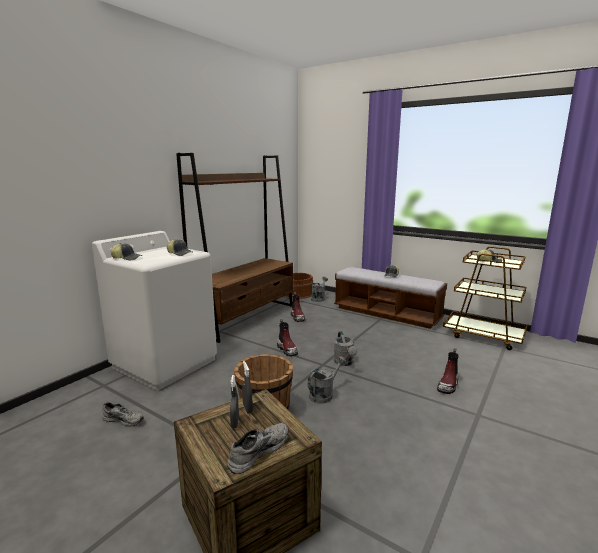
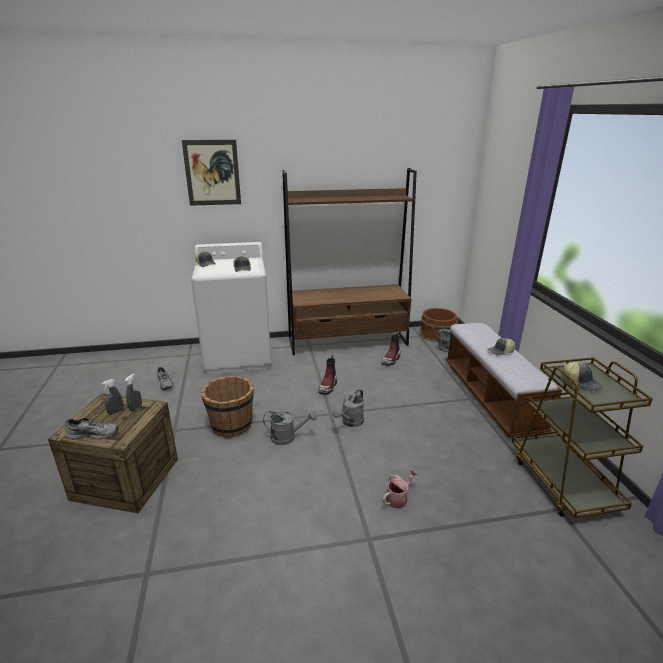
camera: 45 degrees right, 10 degrees up
(105, 154) = (212, 173): none -> picture
(448, 385) = (398, 498): boot -> watering can

